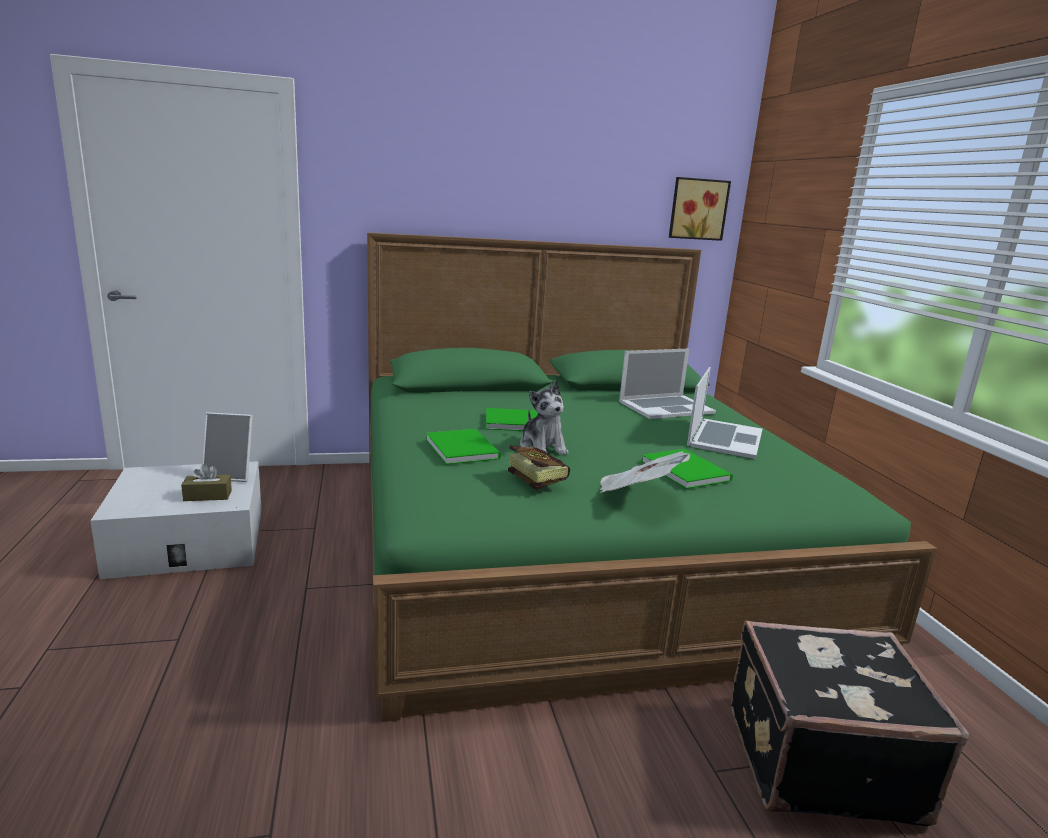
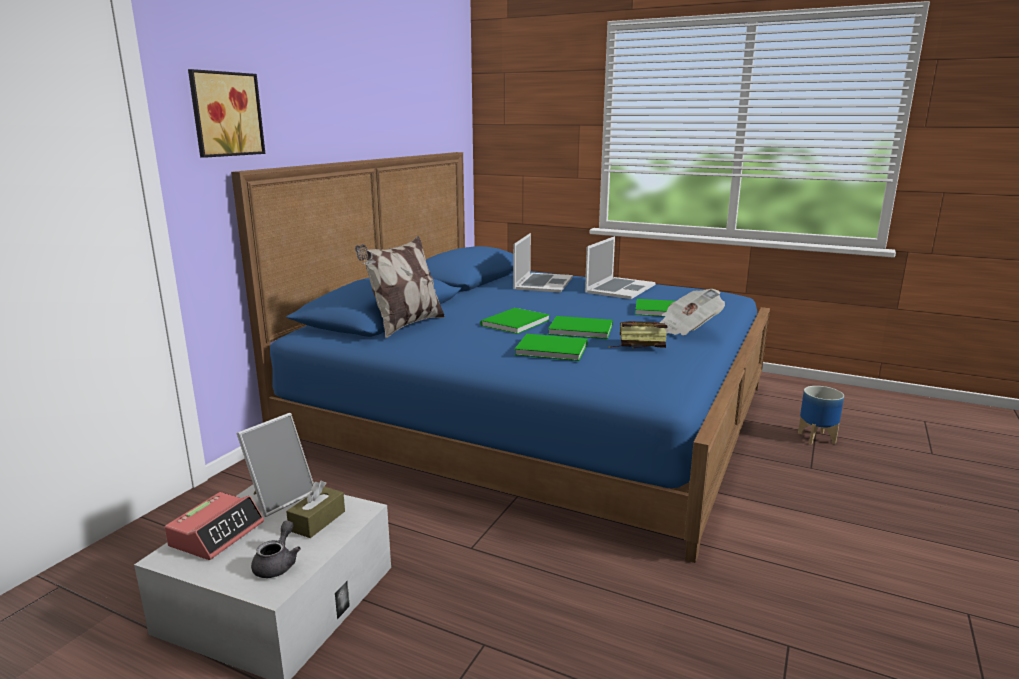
camera: 50 degrees left, 0 degrees up
(145, 502) = (278, 564): none -> grey teapot
(171, 474) = (217, 534): none -> alarm clock
(446, 393) = (405, 325): none -> pillow
(542, 447) = (579, 329): plush toy -> green book
(574, 540) = (537, 414): green bed -> blue bed
(697, 209) = (452, 116): picture -> picture (224, 114)
(724, 438) = (620, 288): laptop -> laptop turned 60 degrees clockwise
(818, 759) = (816, 438): black suitcase -> planter

